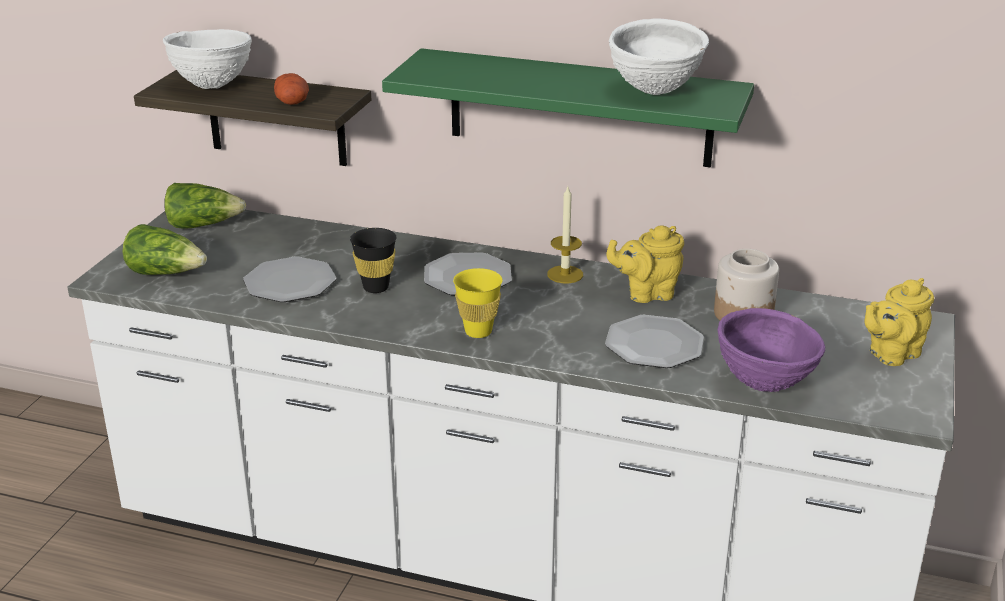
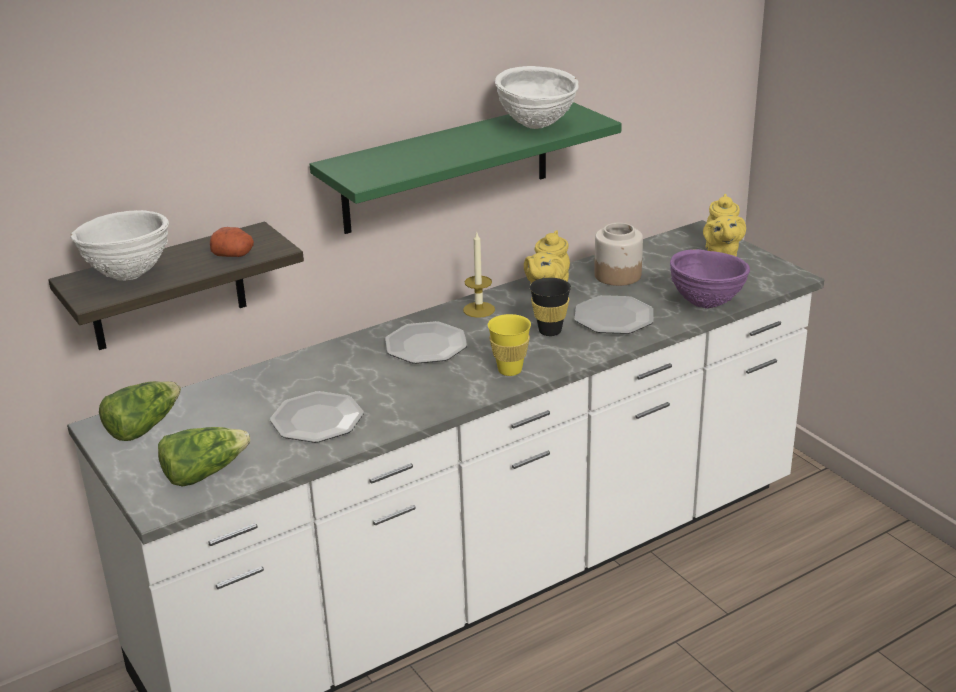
camera: 50 degrees left, 0 degrees up
(376, 287) = (384, 386): black cup -> black cup (550, 331)

